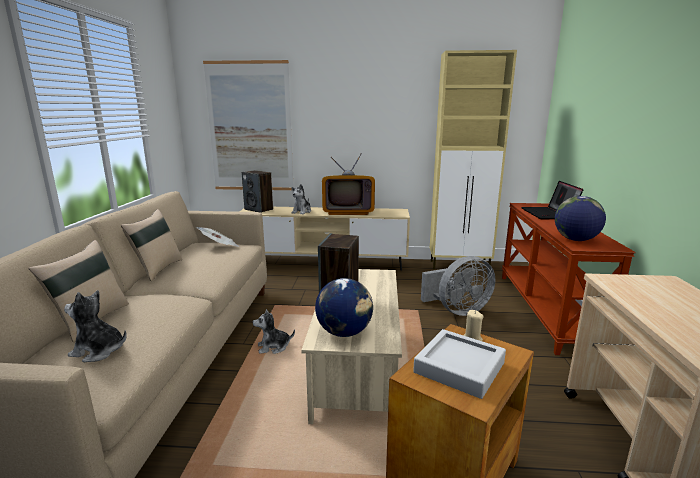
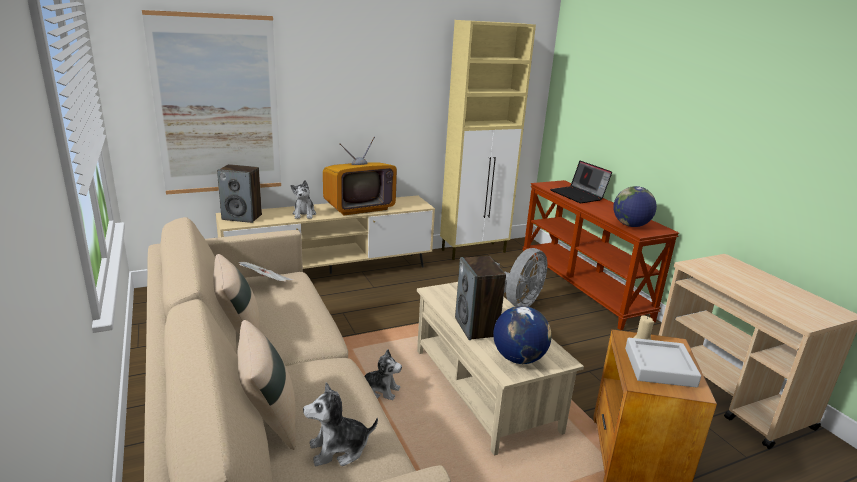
camera: 30 degrees left, 5 degrees up
(273, 347) = (380, 390): plush toy -> plush toy turned 120 degrees counterclockwise

